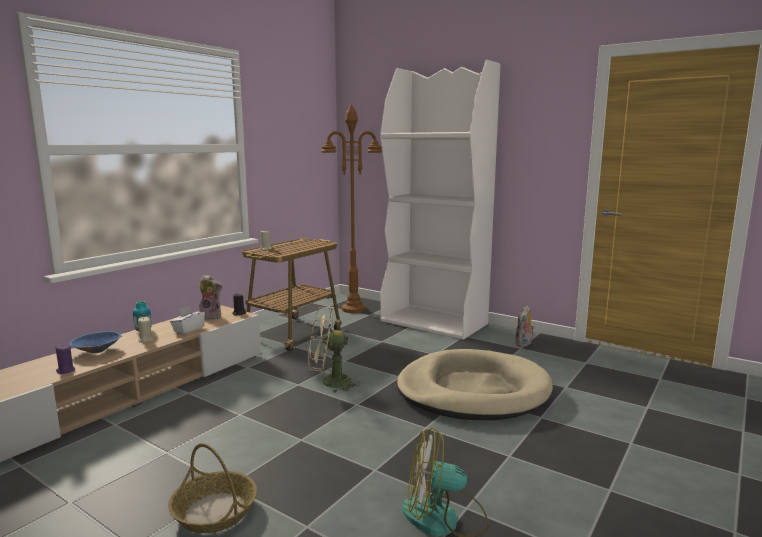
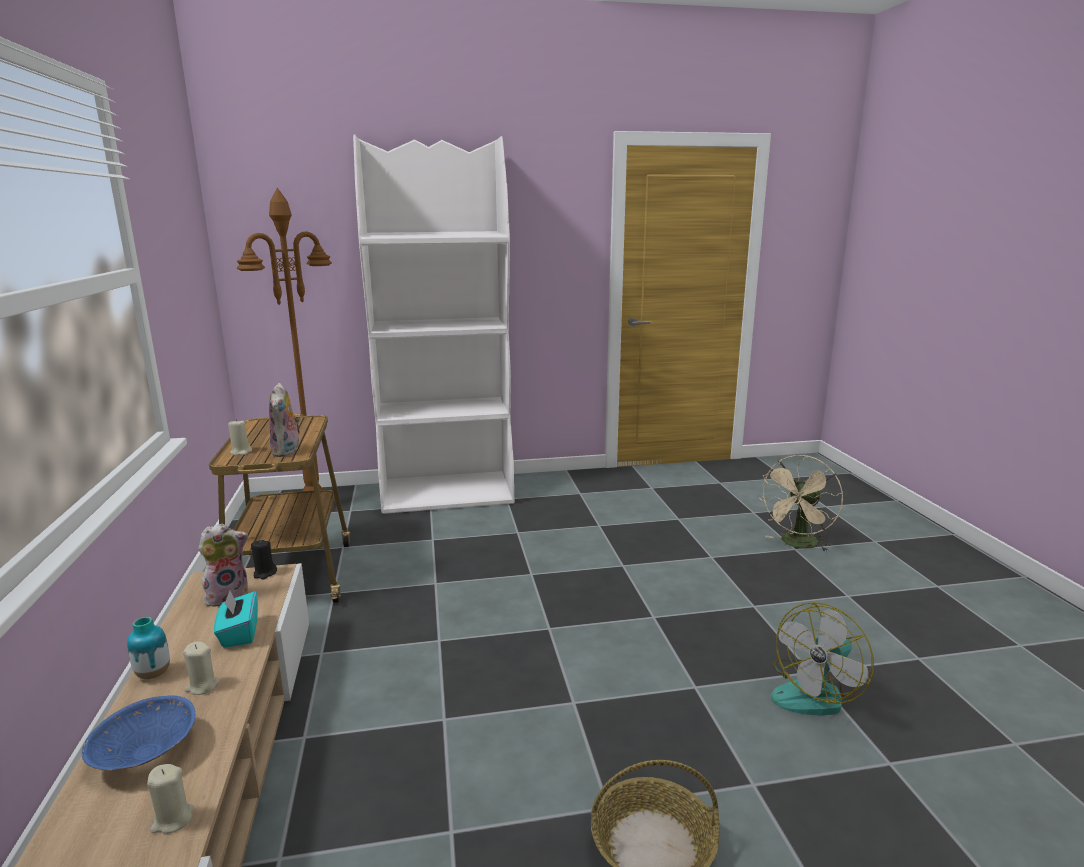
camera: 45 degrees left, 5 degrees up
(65, 371) = (172, 819): purple candle -> beige candle
(188, 329) = (239, 633): white tissue box -> turquoise tissue box
(329, 382) = (471, 618): beige fan -> beige fan (797, 545)
(472, 391) = (621, 557): beige dog bed -> none
(524, 344) = (575, 487): plush toy -> plush toy (287, 451)

